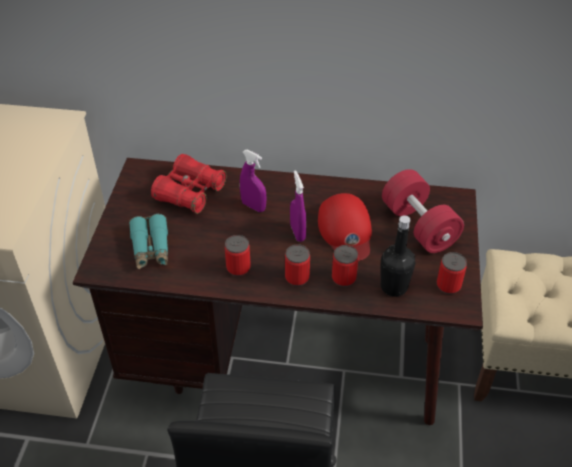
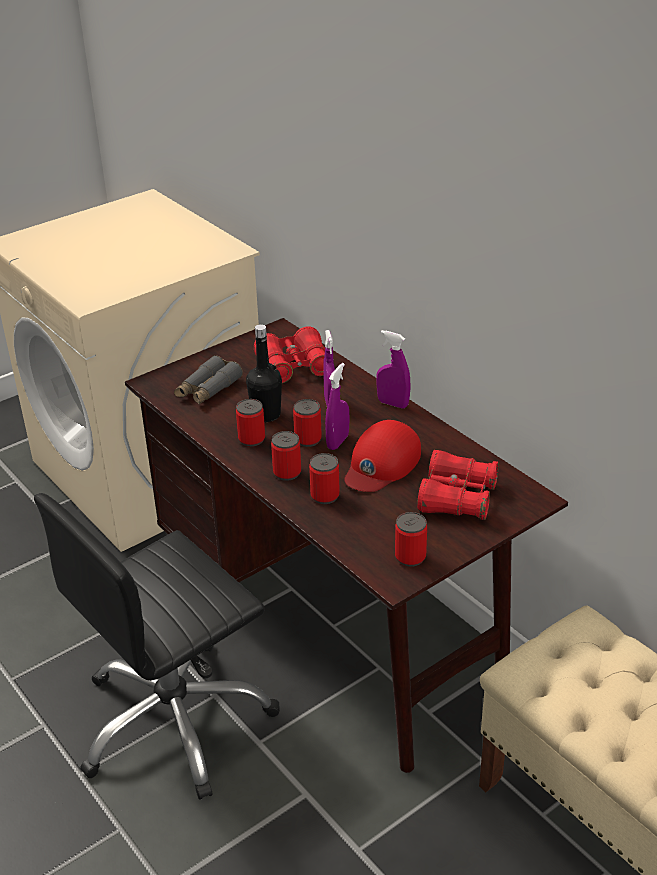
camera: 45 degrees right, 10 degrees down
(151, 248) = (208, 389): turquoise binoculars -> grey binoculars
(276, 243) = (308, 439): none -> can
(293, 182) = (393, 404): none -> purple spray bottle
(394, 287) = (358, 528): black bottle -> black bottle (266, 415)
(419, 226) = (457, 498): red dumbbell -> red binoculars

